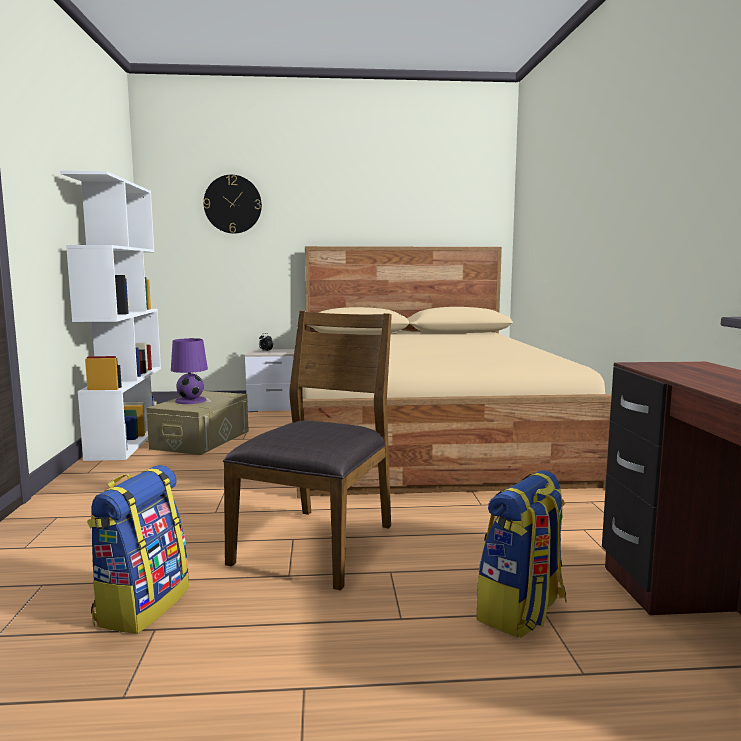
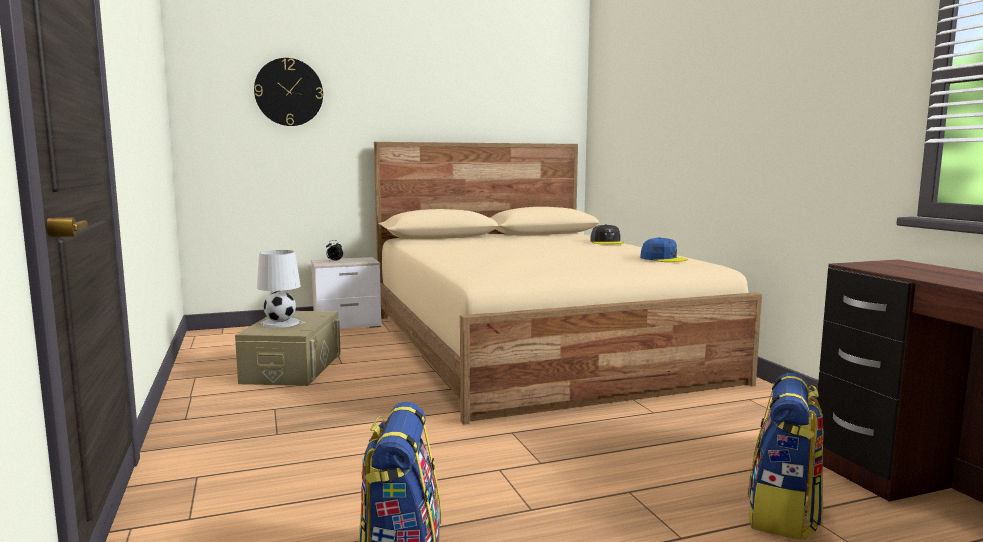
camera: 15 degrees left, 0 degrees up
(127, 439) = (199, 374): white bookcase -> none
(190, 400) = (280, 323): purple table lamp -> white table lamp
(318, 544) = (530, 472): brown chair -> none
(504, 341) = (607, 242): none -> grey cap
(530, 357) = (663, 259): none -> blue cap

